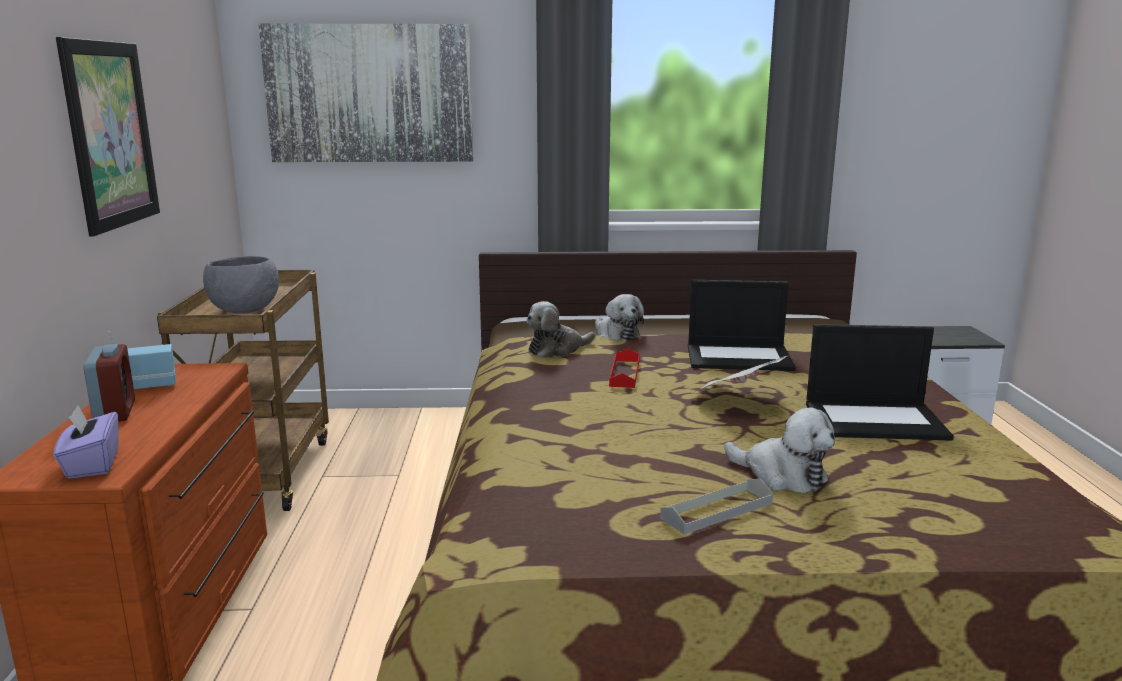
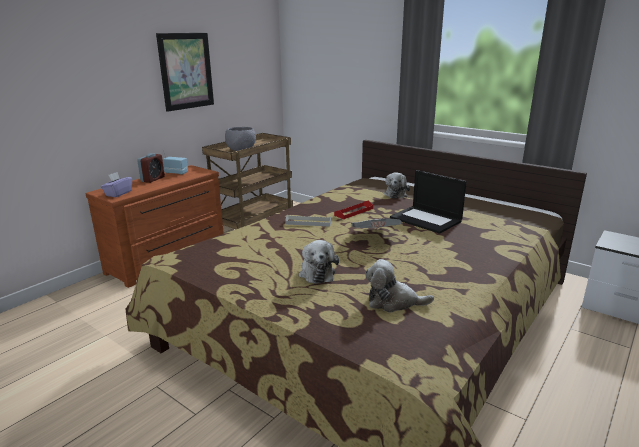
camera: 40 degrees right, 5 degrees up
(369, 94) = (332, 53): picture -> none
(557, 350) = (350, 194): plush toy -> plush toy (393, 302)
(717, 511) = (260, 274): grey tray -> grey tray (308, 222)
(876, 420) = (421, 268): laptop -> none

